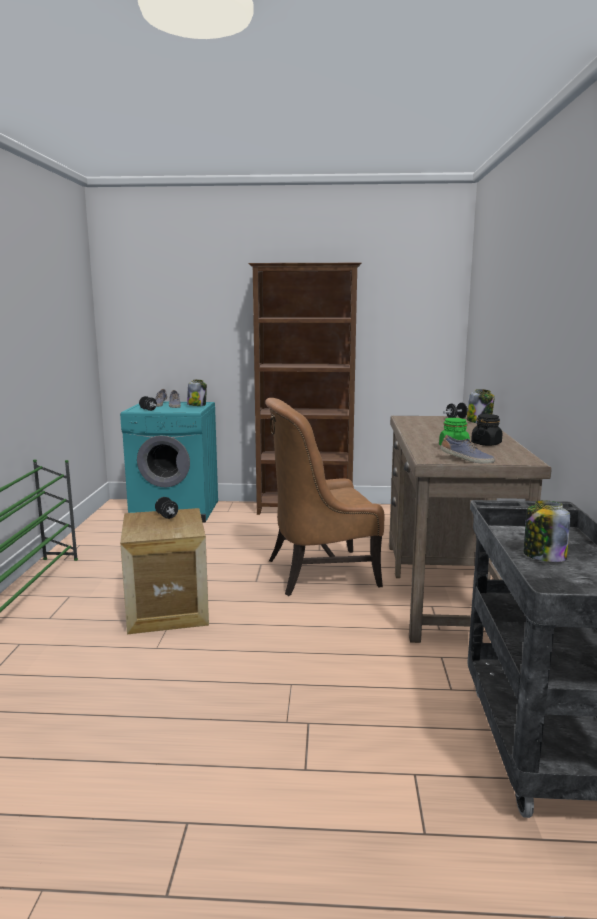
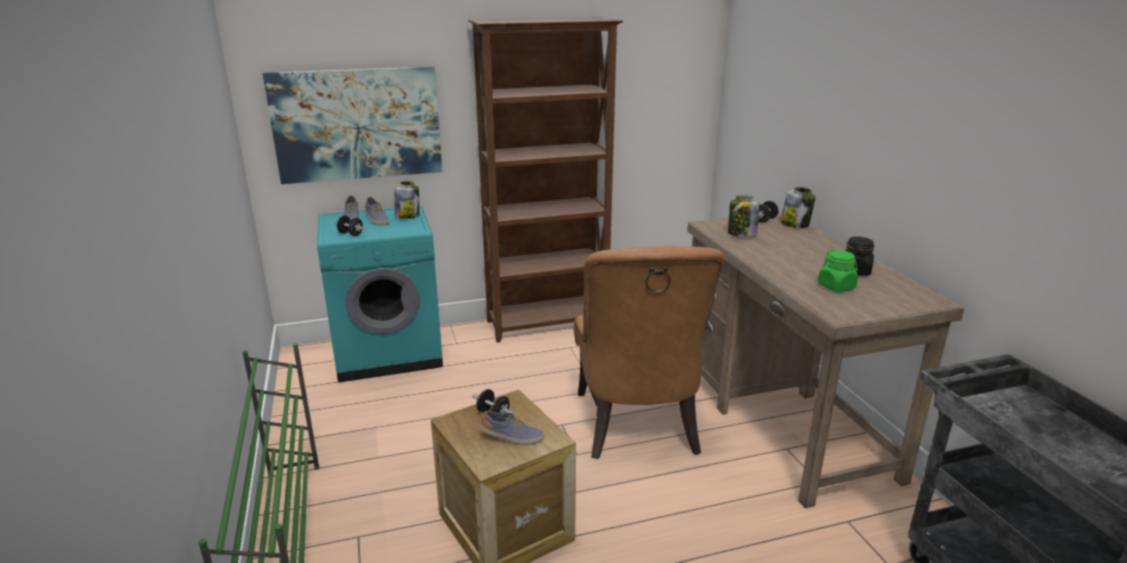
camera: 20 degrees left, 10 degrees up
(173, 338) = (357, 124): none -> picture
(320, 572) = (637, 423): brown chair -> brown chair turned 60 degrees counterclockwise
(466, 460) = (876, 309): shoe -> shoe (512, 438)
(543, 556) = (1052, 445): jar -> jar (741, 234)

